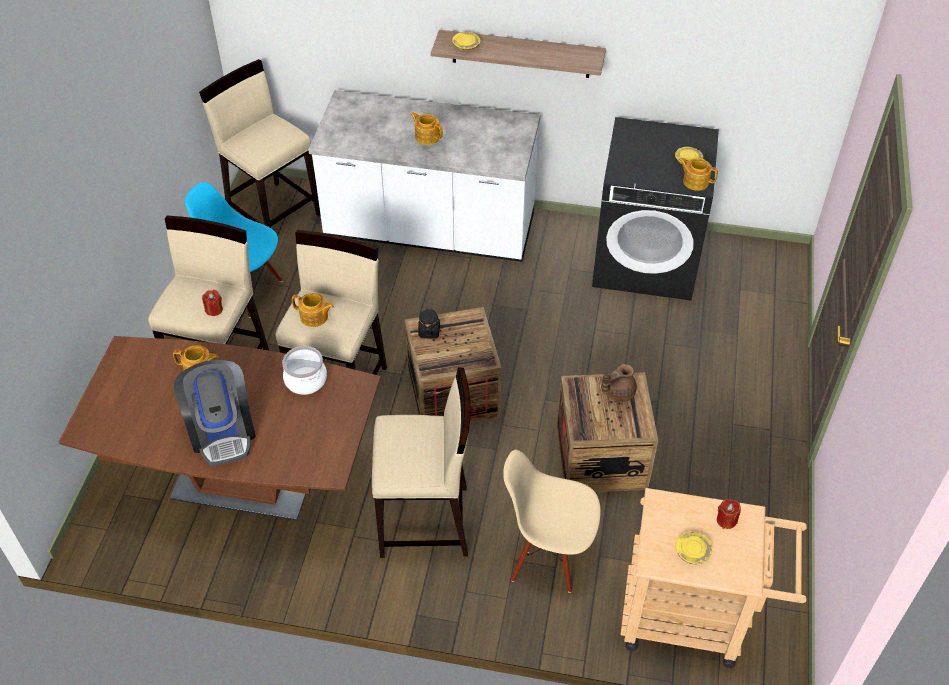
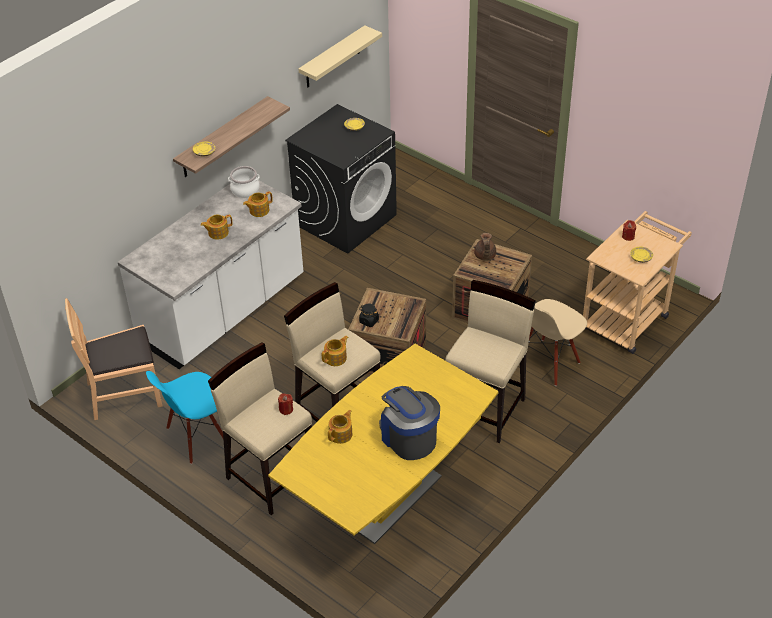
camera: 60 degrees left, 5 degrees down
(222, 431) = (408, 438): coffee machine -> coffee machine turned 135 degrees counterclockwise
(243, 483) = (388, 497): brown dining table -> yellow dining table
(273, 213) = (124, 393): beige stool -> brown chair
(305, 380) = (392, 381): cooking pot -> cooking pot (245, 190)
(695, 181) = (375, 132): teapot -> teapot (258, 210)
(734, 68) = (332, 58): none -> beige shelf

